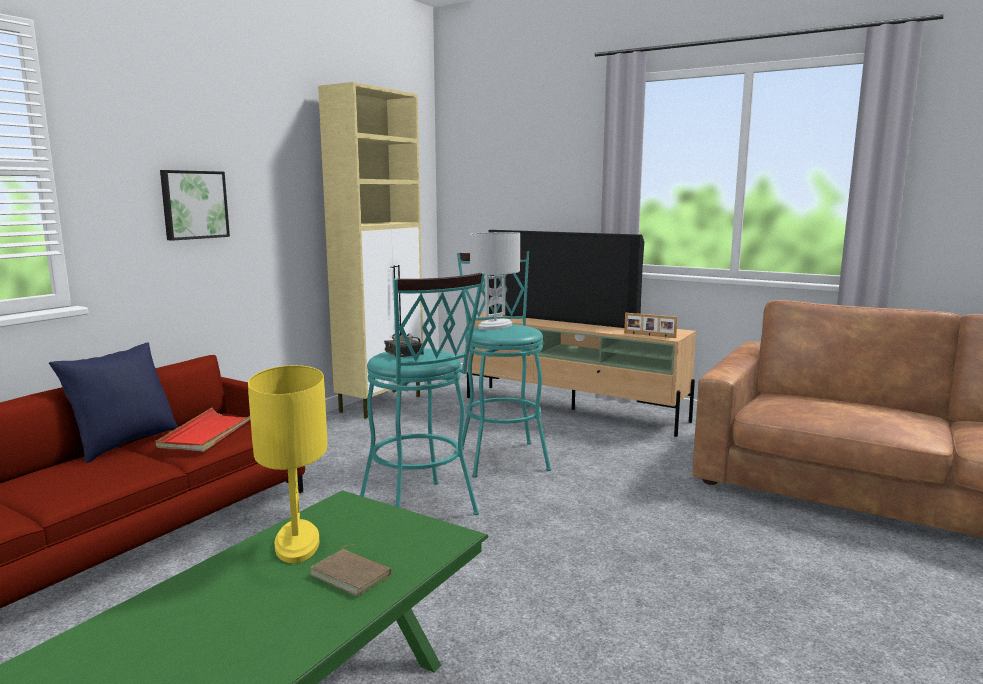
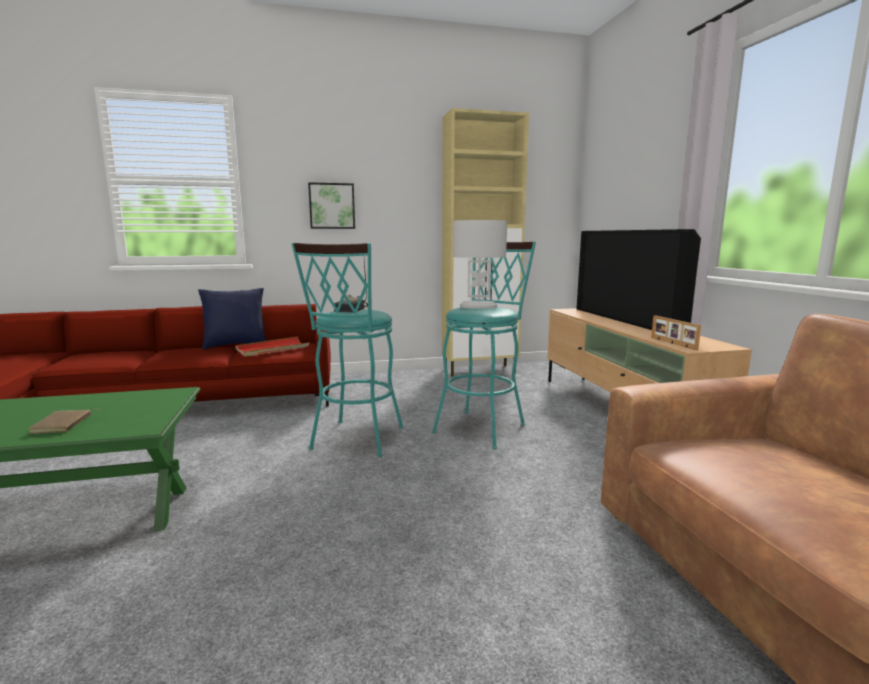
camera: 45 degrees right, 0 degrees up
(298, 543) = (103, 402): yellow table lamp -> none

